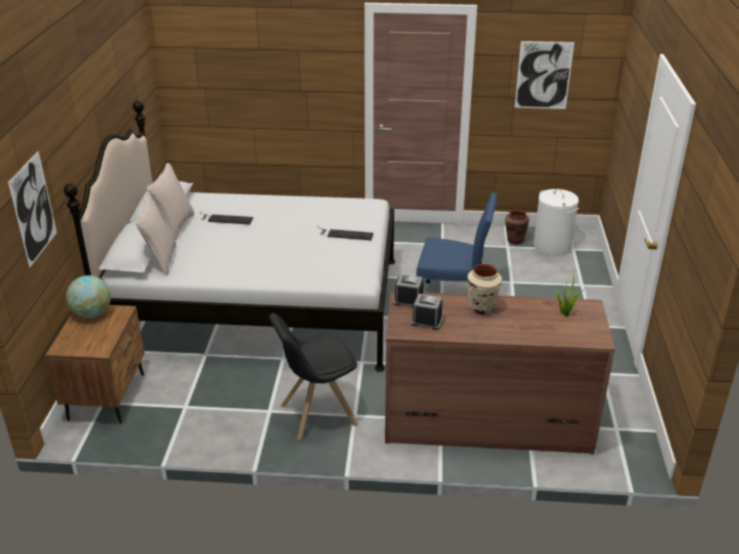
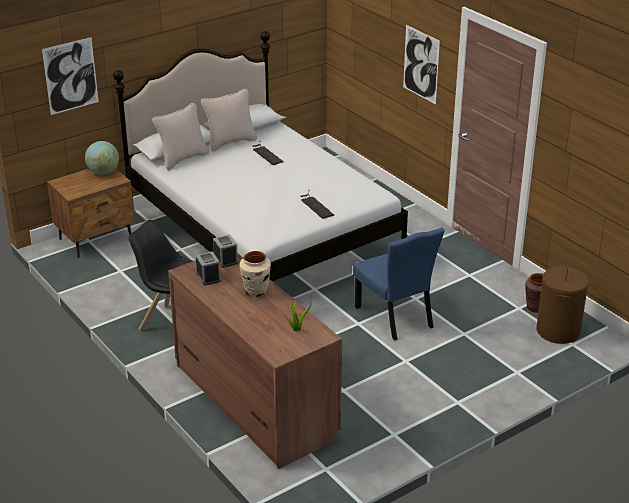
camera: 50 degrees right, 0 degrees up
(543, 75) = (595, 141): picture -> picture (421, 64)
(552, 246) = (558, 331): white laundry basket -> brown laundry basket

